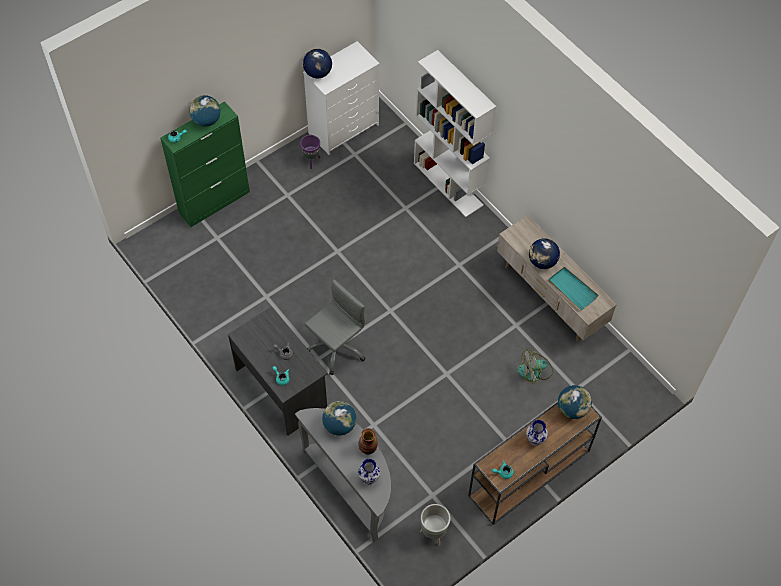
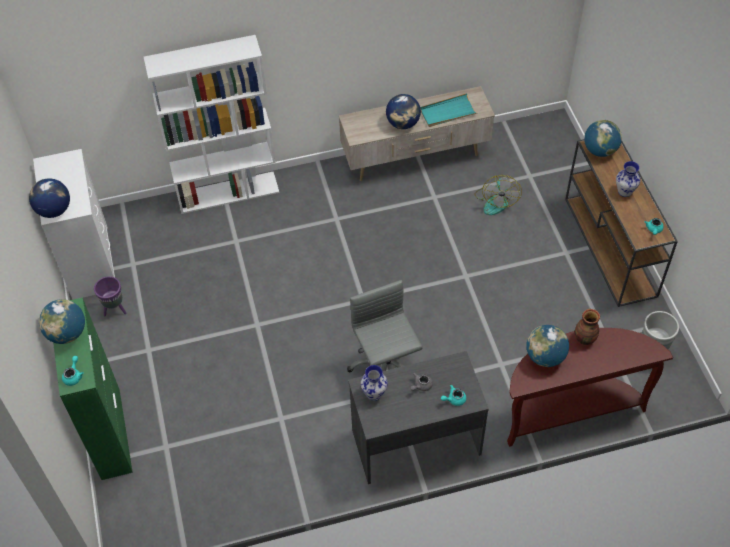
camera: 65 degrees left, 5 degrees down
(352, 486) = (570, 410): grey console table -> brown console table
(369, 478) = (623, 349): vase -> vase (374, 393)

